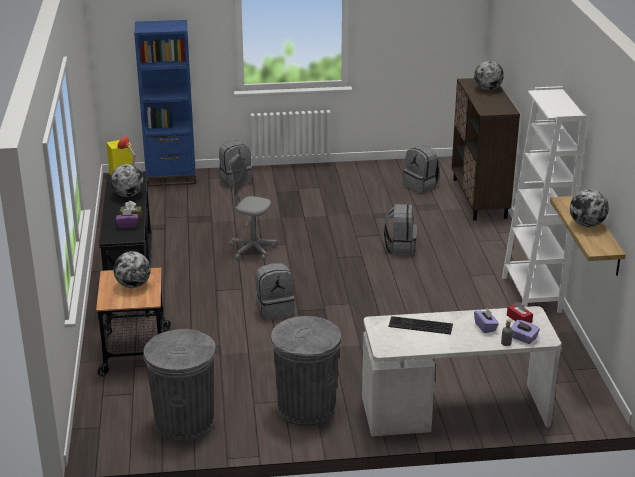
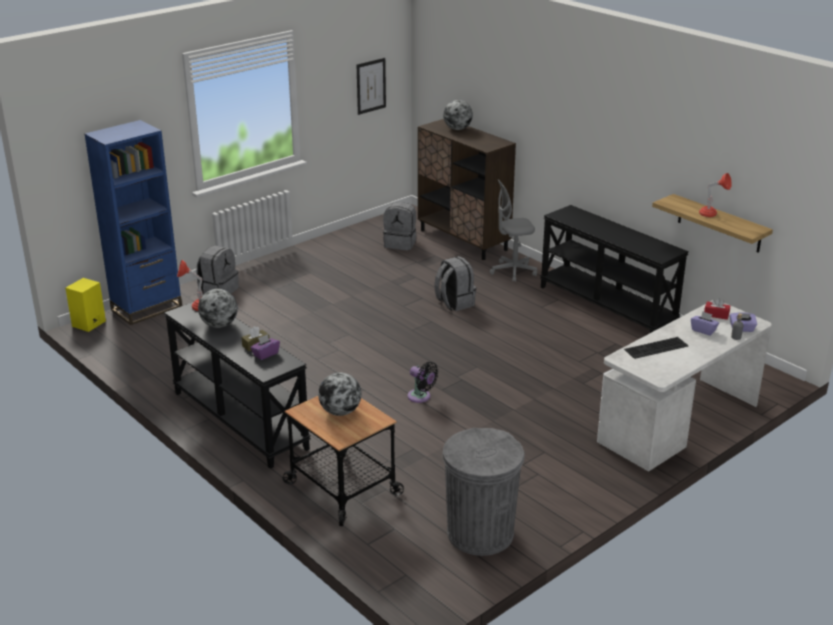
camera: 35 degrees left, 0 degrees up
(252, 250) = (325, 350): grey office chair -> grey office chair (513, 271)
(275, 310) = (421, 397): grey backpack -> black fan
(306, 408) = (565, 471): grey trash can -> none
(435, 32) = (371, 86): none -> picture
(531, 294) = (607, 306): white bookcase -> black console table
(586, 224) = (712, 215): globe -> red table lamp

